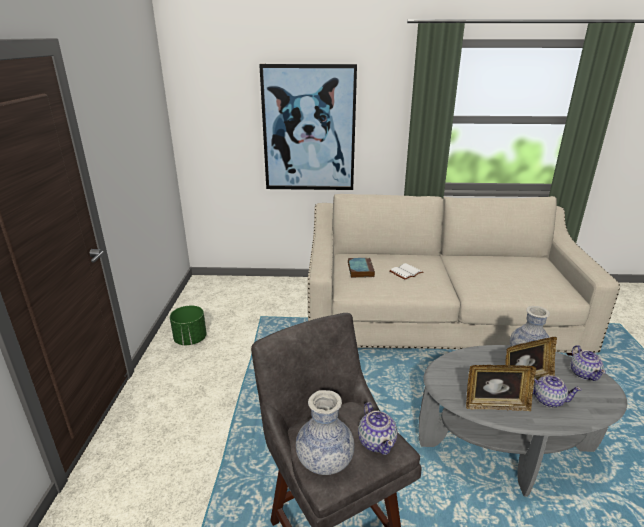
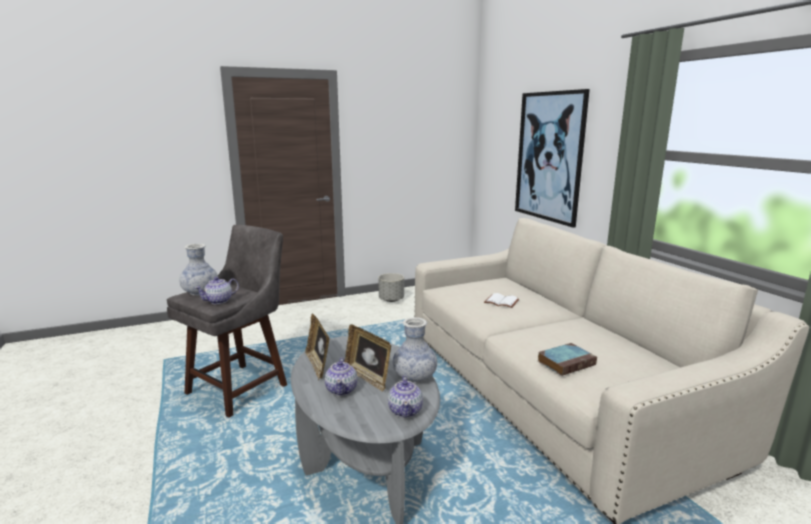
camera: 65 degrees right, 10 degrees down
(190, 339) = (391, 299): green planter -> grey planter
(360, 270) = (479, 285): book -> book (566, 362)
(584, 373) = (405, 410): teapot -> teapot turned 60 degrees counterclockwise

